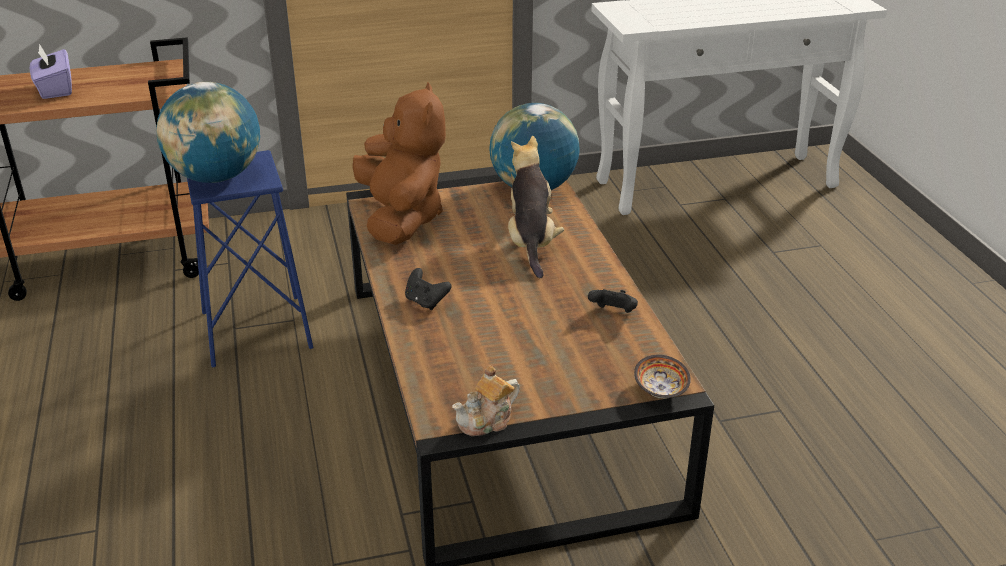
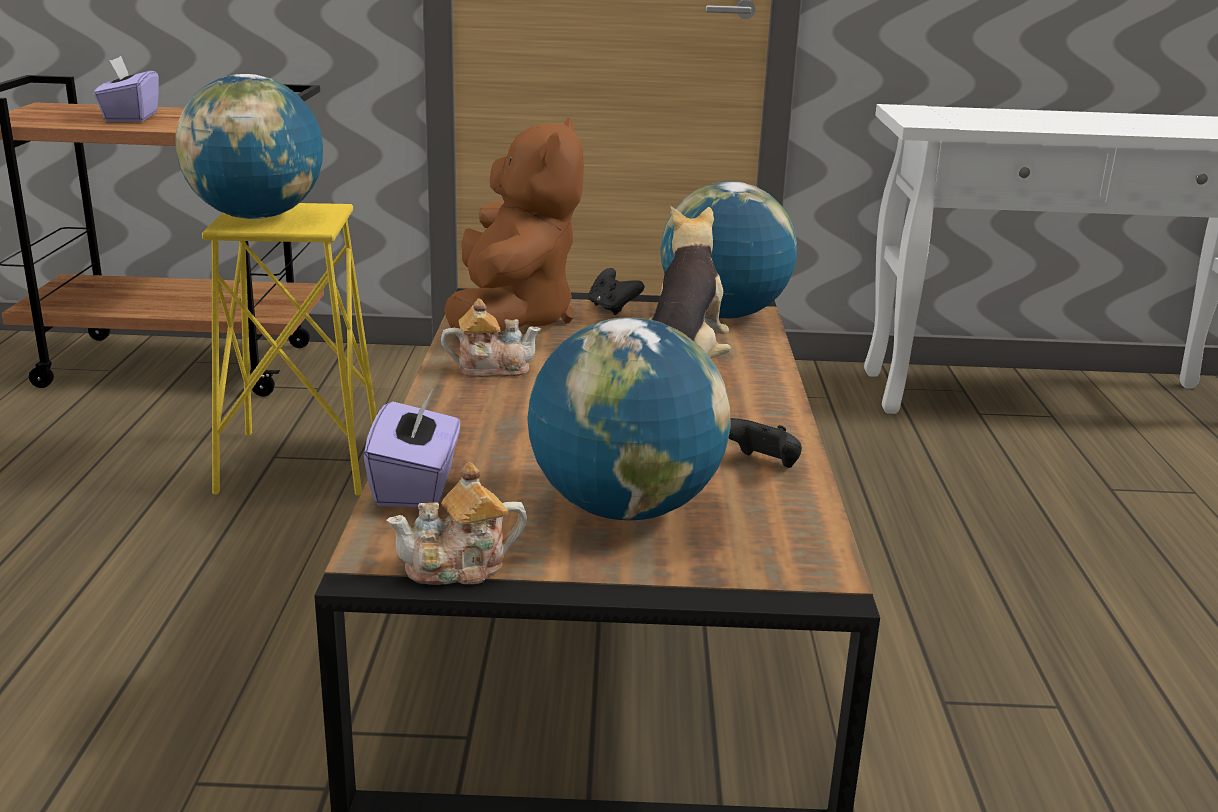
camera: 15 degrees right, 10 degrees down
(256, 330) = (300, 463): blue stool -> yellow stool
(415, 265) = (491, 369): none -> teapot
(426, 302) = (475, 409): black game controller -> black game controller (612, 309)
(428, 369) = (416, 486): none -> purple tissue box
(553, 361) = (625, 508): none -> globe
(659, 391) = (786, 578): bowl -> none

